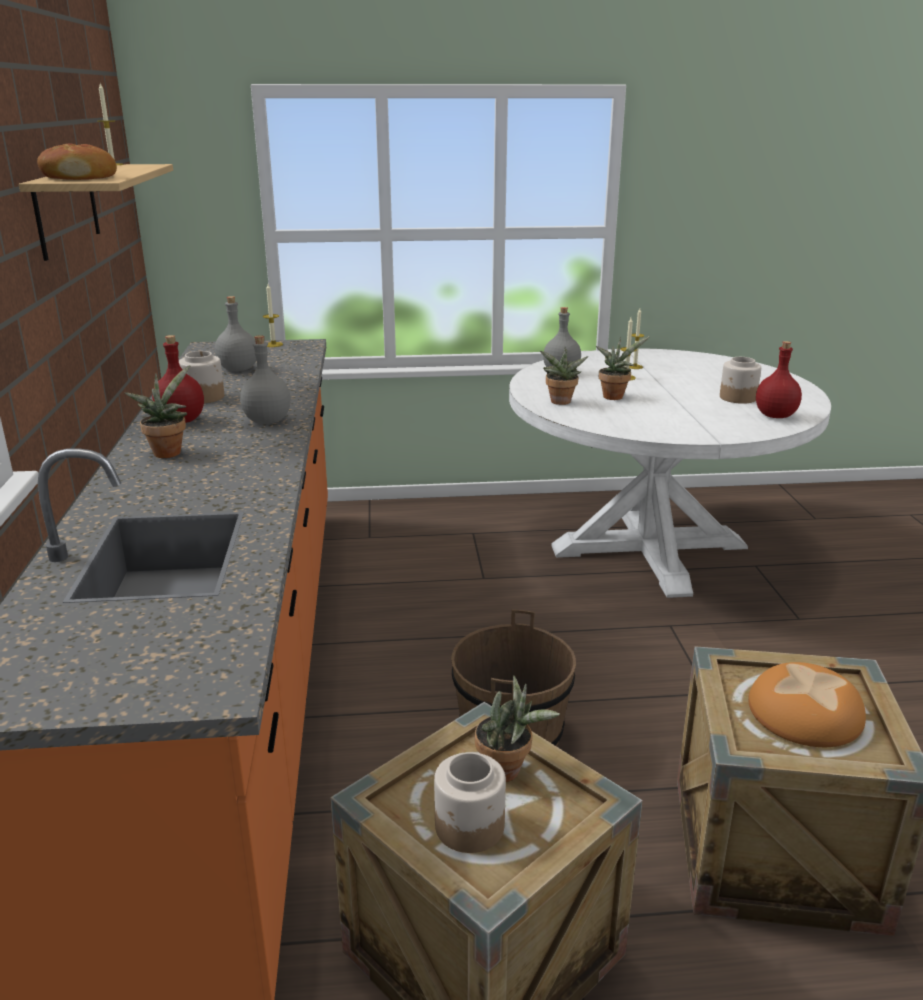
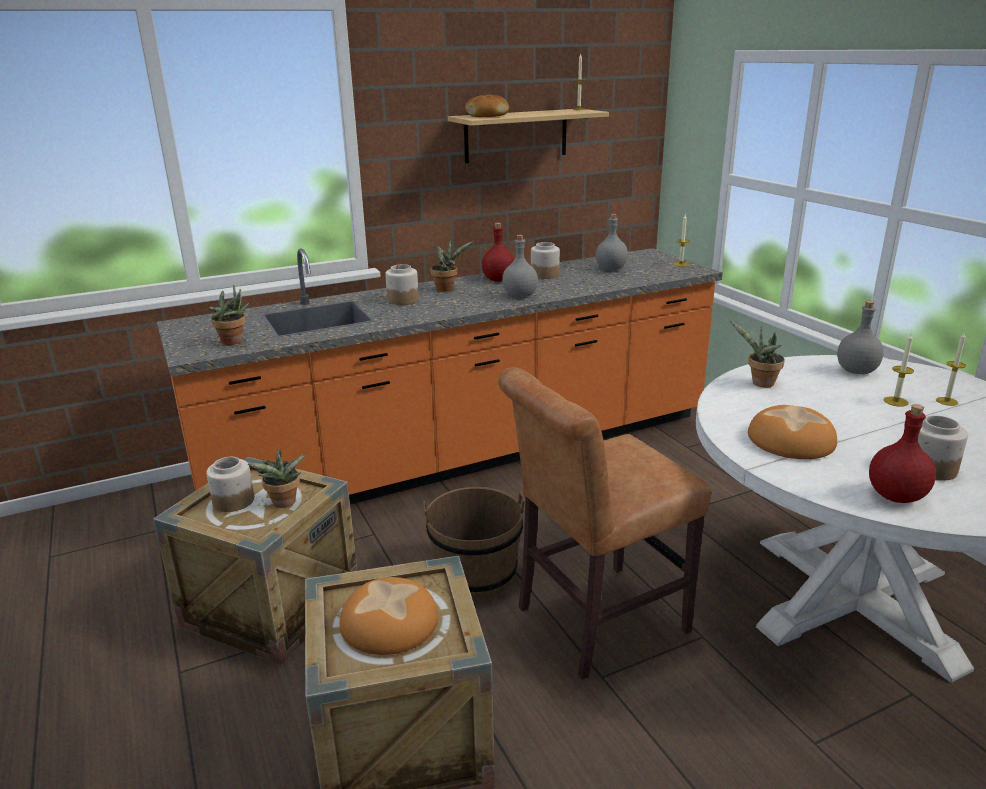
camera: 70 degrees right, 0 degrees up
(173, 483) = (402, 300): none -> jar
(614, 396) = (820, 403): potted plant -> potted plant (235, 342)
(631, 676) = (594, 622): none -> brown chair
(676, 420) = (790, 440): none -> bread

